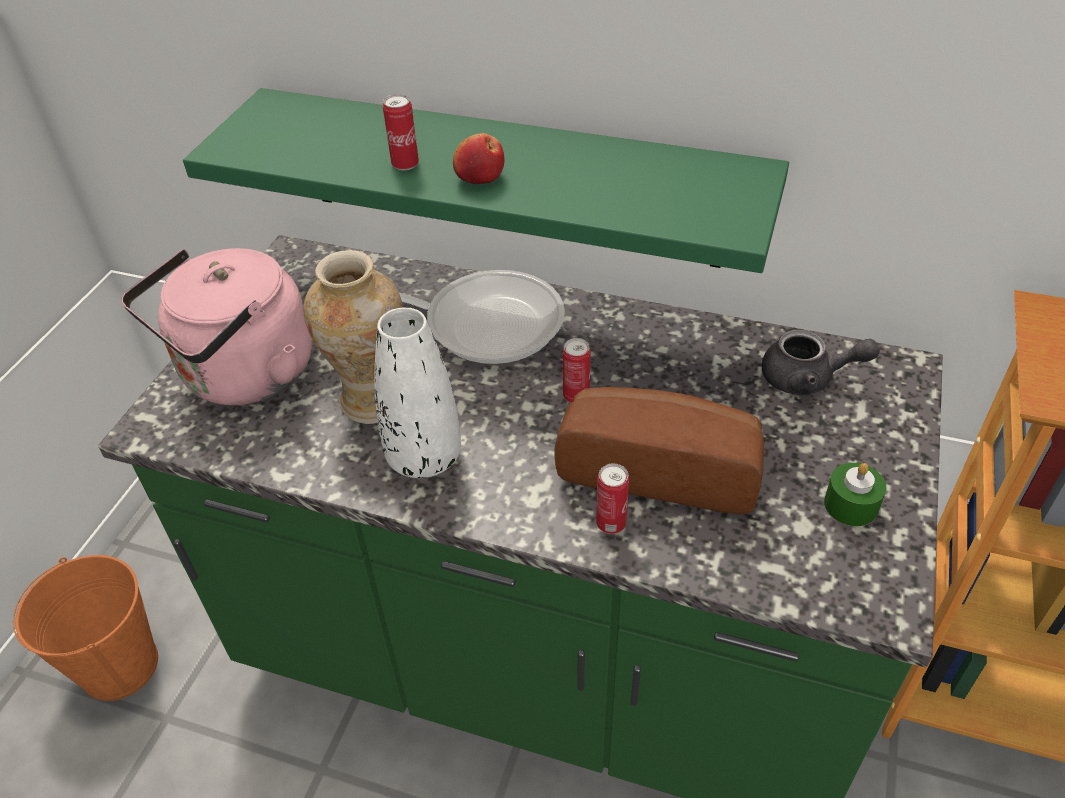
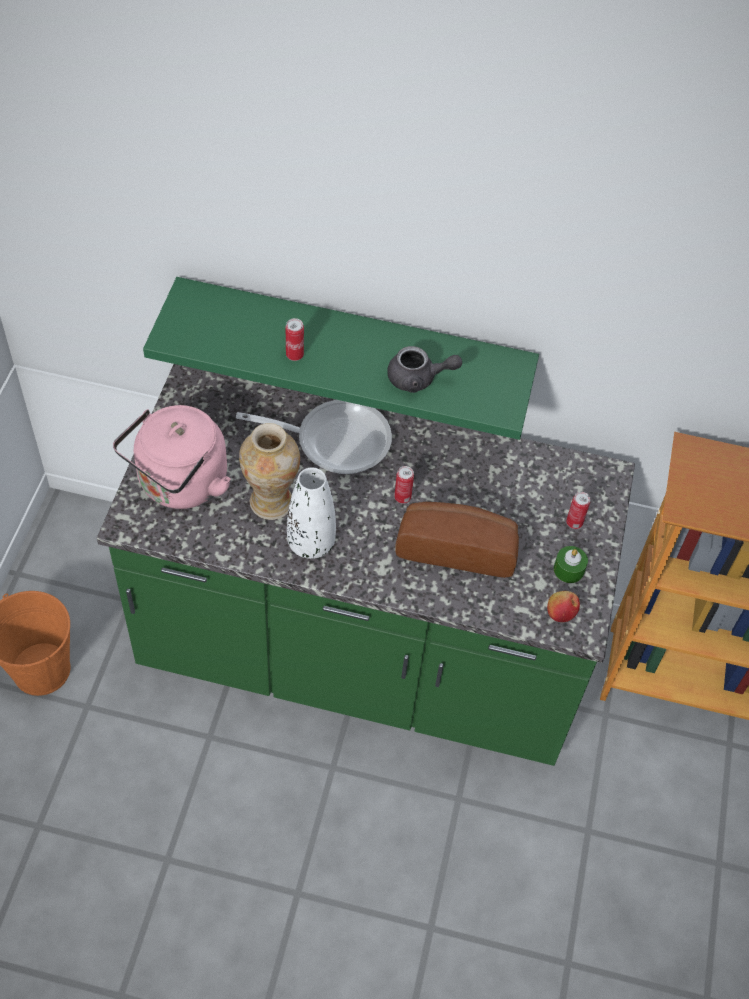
camera: 10 degrees left, 10 degrees up
(479, 178) = (344, 367): apple -> apple (560, 612)
(611, 524) = (429, 585): can -> can (574, 523)
(807, 379) = (548, 482): grey teapot -> grey teapot (418, 379)

